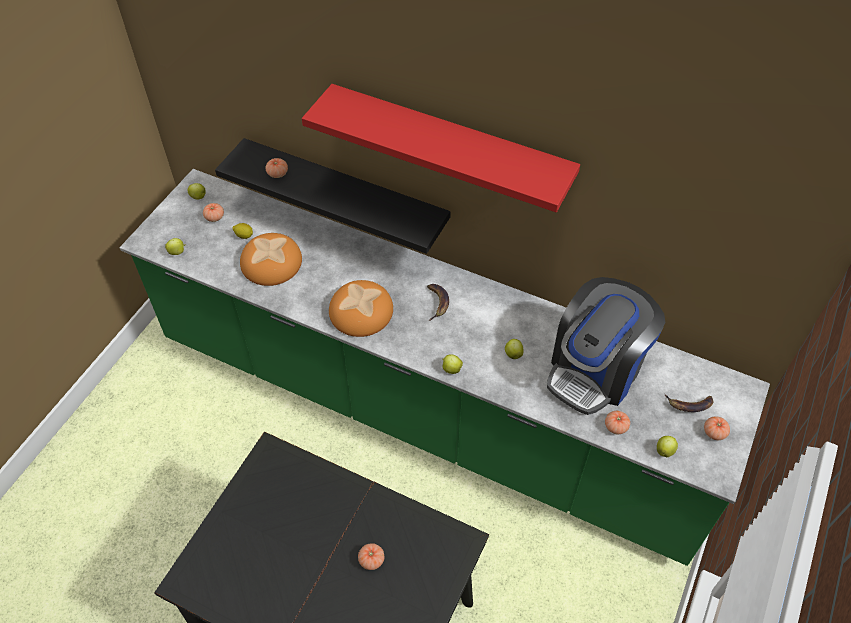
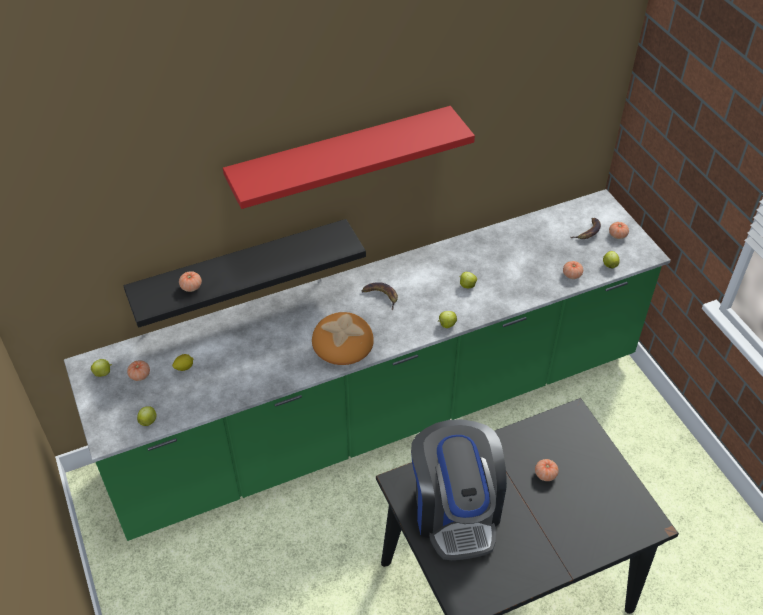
camera: 50 degrees left, 5 degrees down
(271, 262) = (232, 366): bread -> none
(595, 370) = (520, 255): coffee machine -> coffee machine (455, 510)

